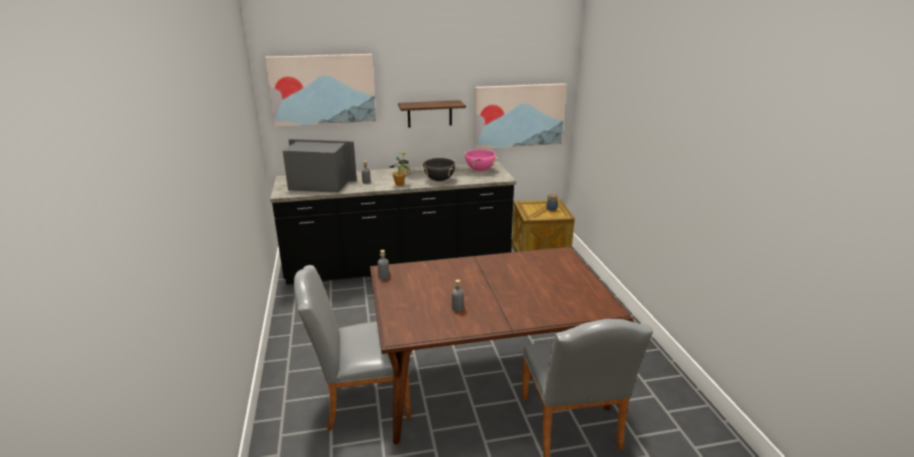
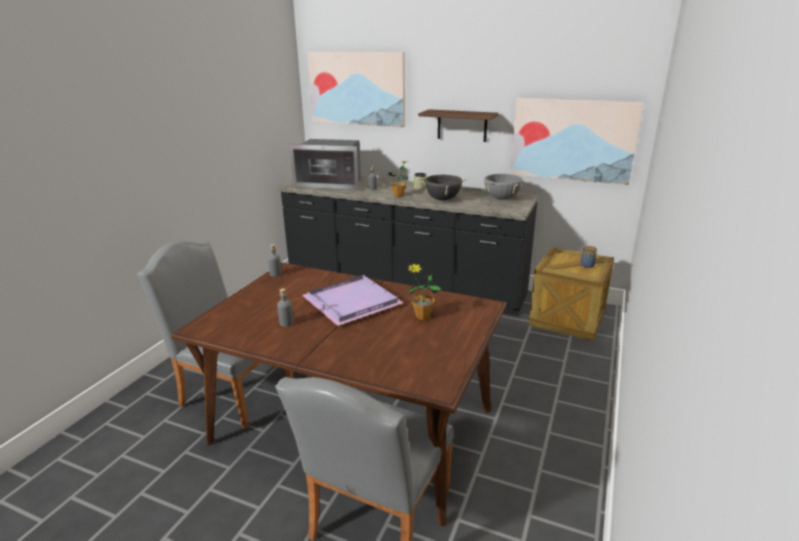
camera: 35 degrees right, 0 degrees up
(319, 185) = (331, 183): microwave -> microwave turned 150 degrees clockwise
(479, 279) = (351, 303): none -> purple tray
(480, 170) = (502, 198): pink cooking pot -> grey cooking pot
(538, 272) = (423, 316): none -> potted plant

